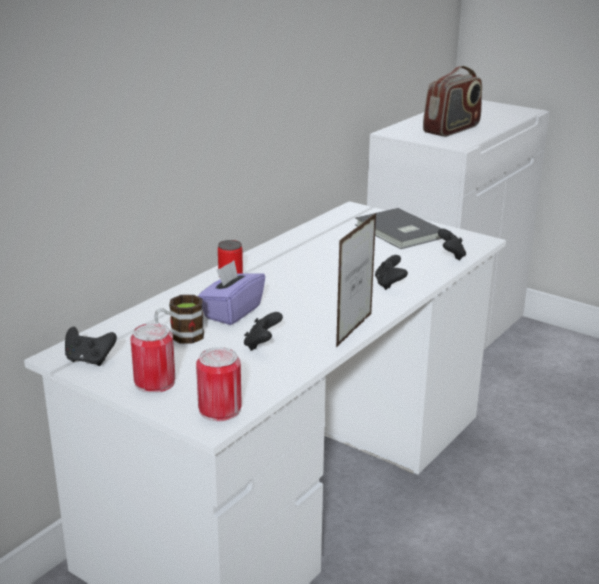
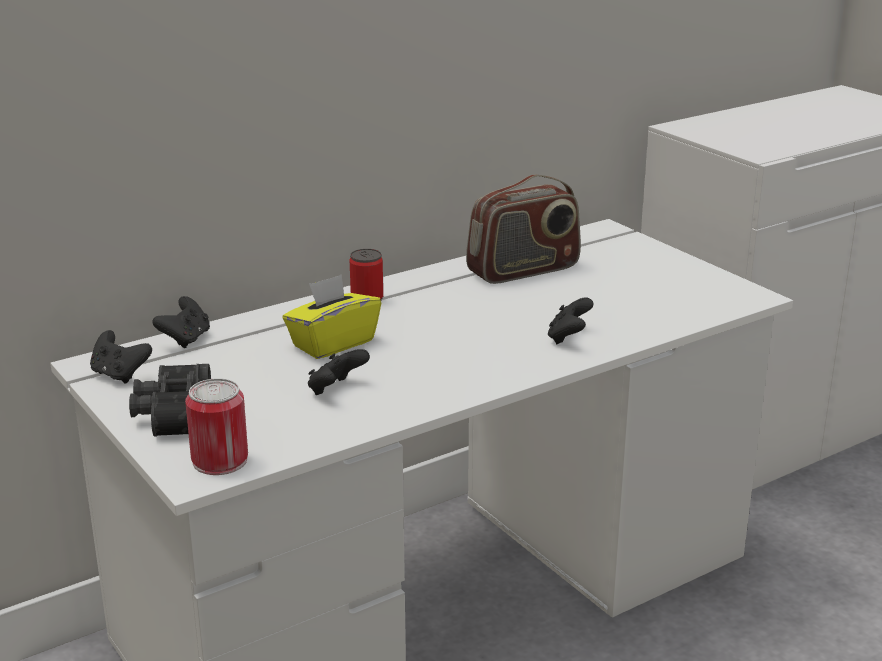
camera: 20 degrees right, 0 degrees up
(154, 382) = (171, 414): can -> black binoculars
(180, 337) = (245, 364): mug -> none
(232, 312) = (332, 343): purple tissue box -> yellow tissue box
(354, 330) = (470, 391): picture frame -> none
(398, 232) = (641, 269): grey book -> none
(451, 256) = (690, 311): black game controller -> black game controller (185, 339)
(452, 129) = (775, 131): radio -> radio (523, 270)

